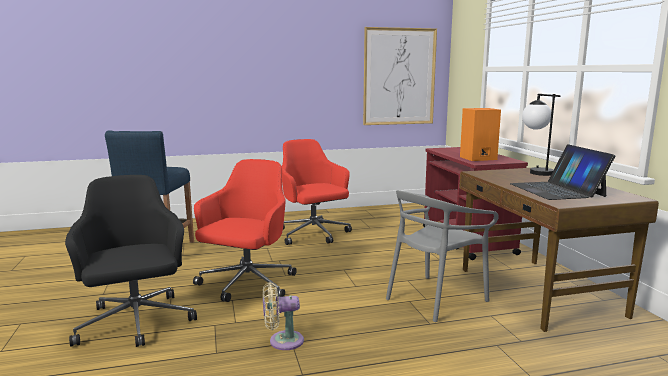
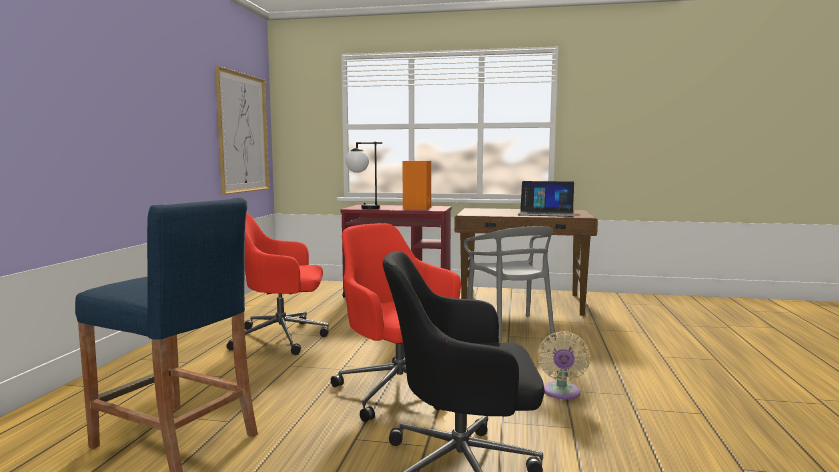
camera: 65 degrees left, 5 degrees down
(535, 171) = (481, 209): table lamp -> table lamp (363, 208)

